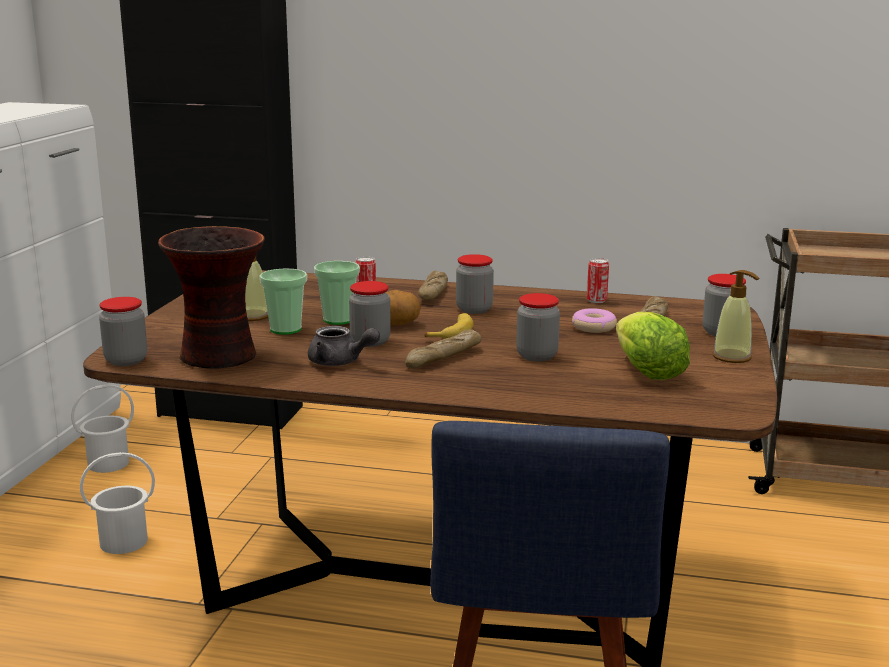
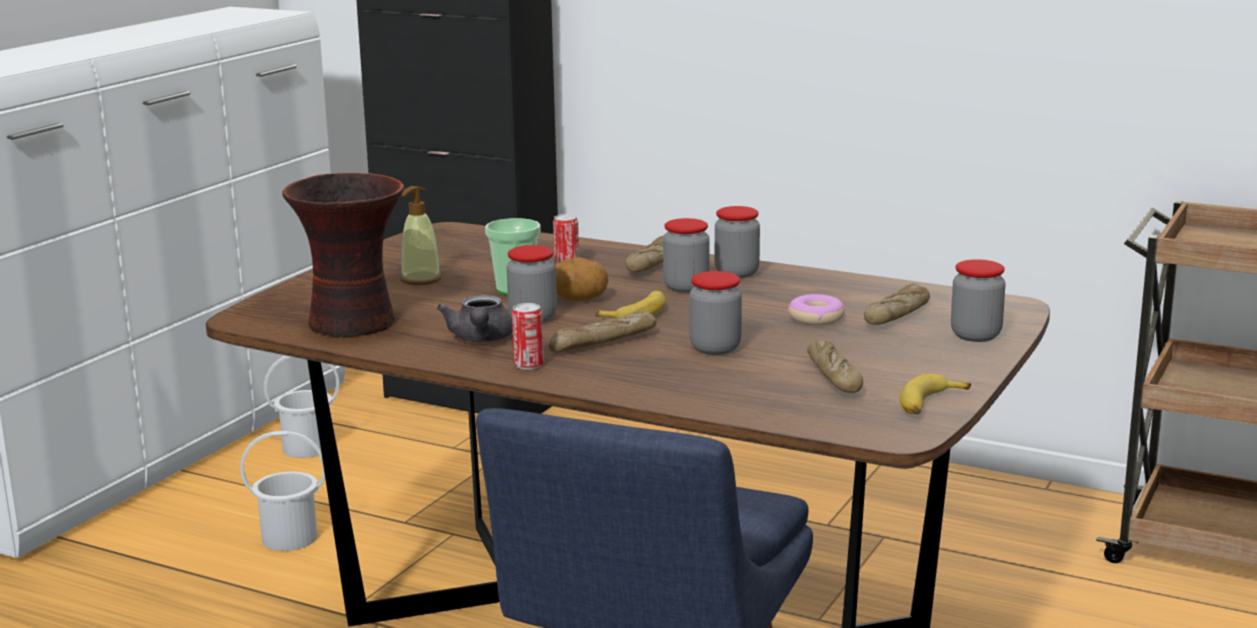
camera: 15 degrees right, 0 degrees up
(126, 360) = (252, 321): jar -> jar (736, 273)
(285, 329) = (447, 297): cup -> none
(340, 362) = (480, 339): grey teapot -> grey teapot turned 45 degrees clockwise
(596, 300) = (850, 285): can -> can (528, 365)
(647, 372) = (833, 377): lettuce -> bread
(732, 357) = (959, 367): soap dispenser -> none
(738, 388) = (930, 405): none -> banana

